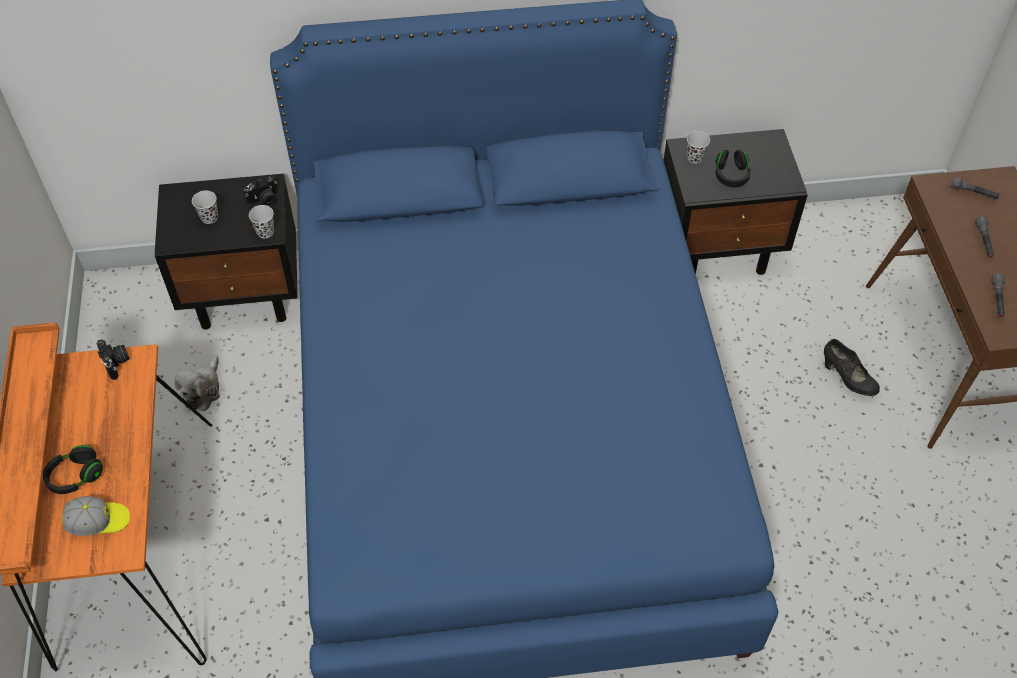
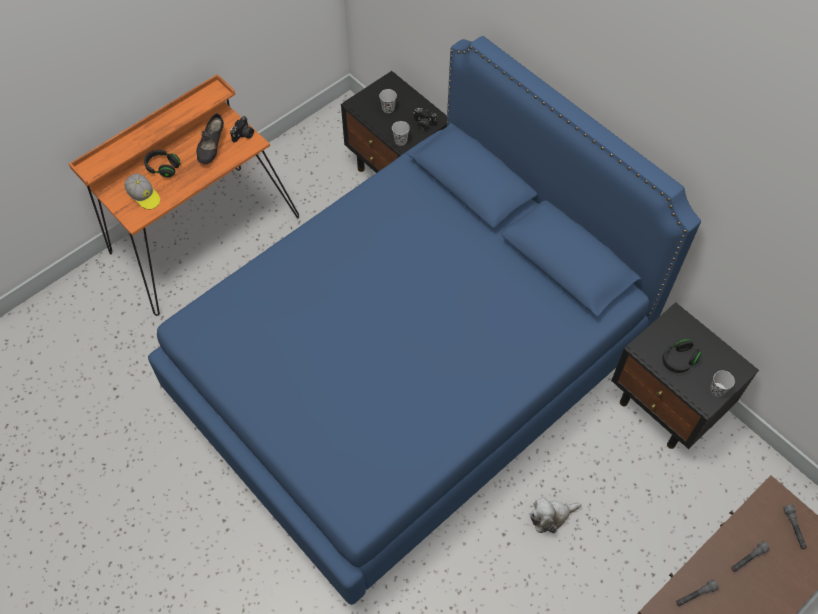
camera: 55 degrees right, 5 degrees up
(203, 390) = (318, 197): plush toy -> plush toy (551, 516)
(695, 157) = (674, 329): black cup -> black cup (717, 390)
(847, 378) = (624, 554): black shoe -> black shoe (212, 148)

